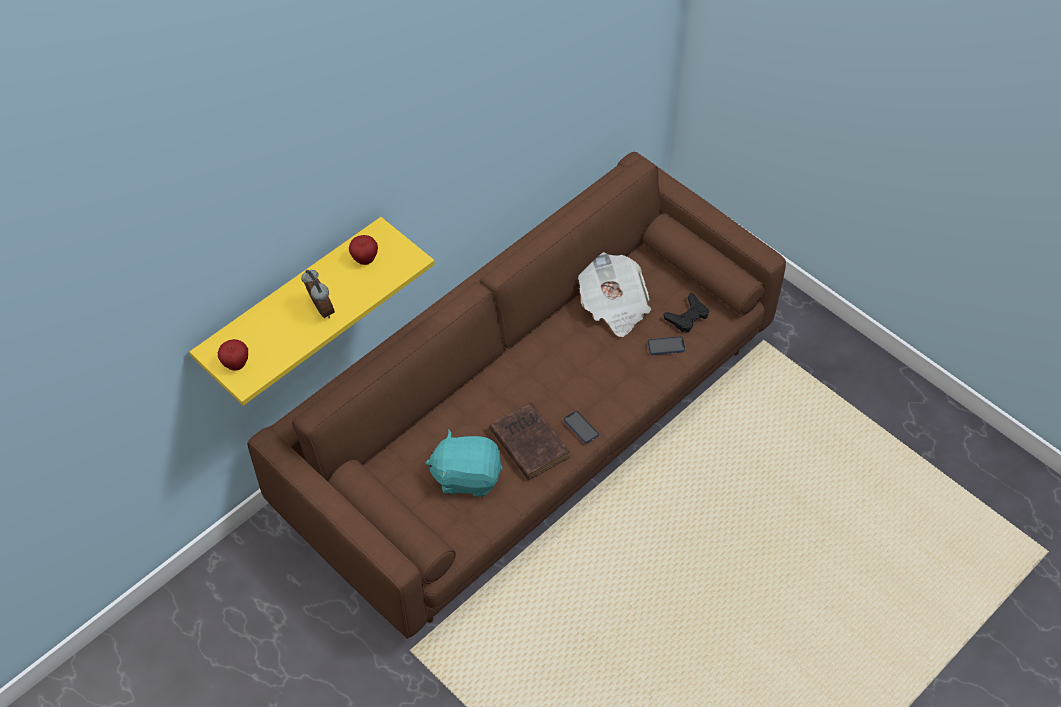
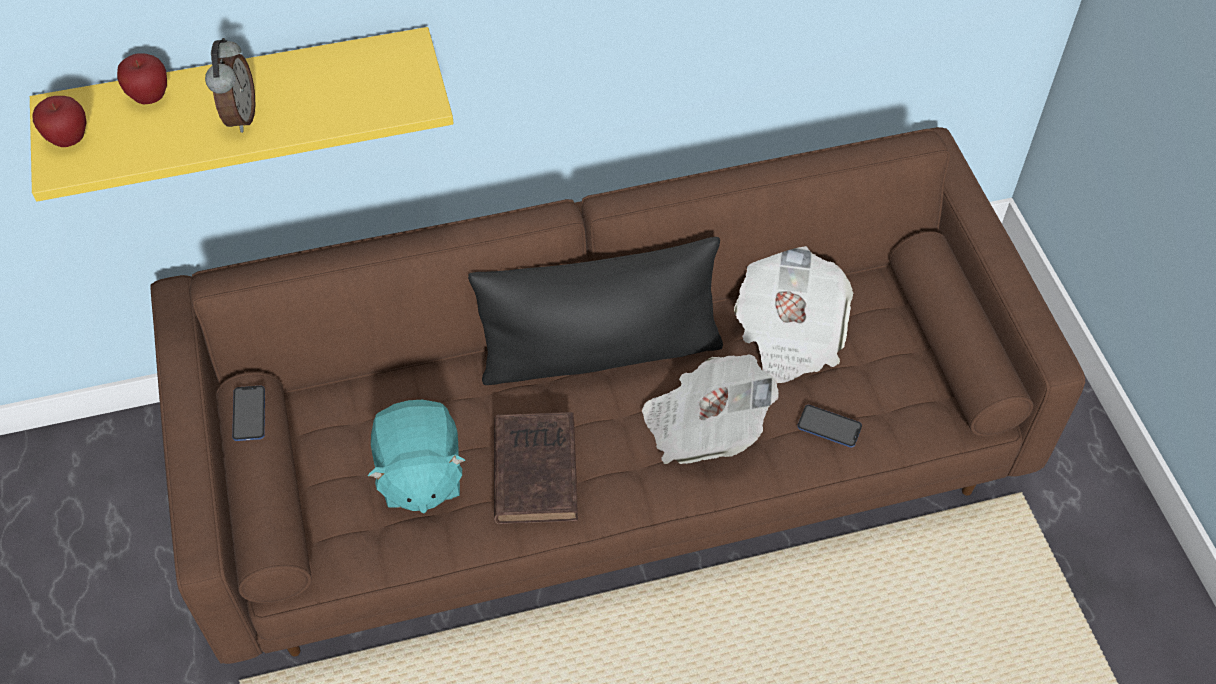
camera: 30 degrees right, 0 degrees up
(365, 259) = (356, 74): apple -> apple (150, 97)
(466, 476) = (419, 475): turquoise plush toy -> turquoise plush toy turned 135 degrees counterclockwise
(518, 363) = (600, 352): none -> black pillow
(581, 428) = (624, 485): phone -> phone (249, 414)
(602, 377) = (704, 427): none -> newspaper
(687, 316) = (889, 398): black game controller -> none

